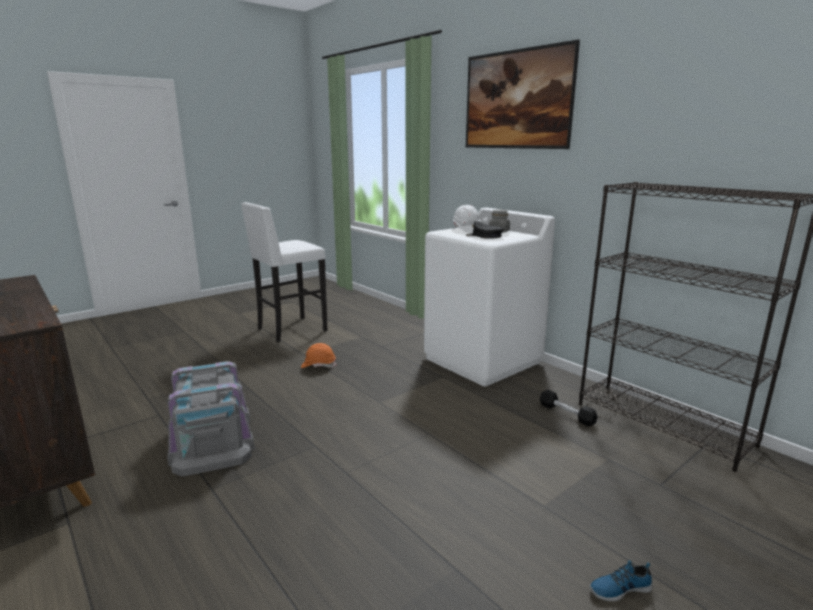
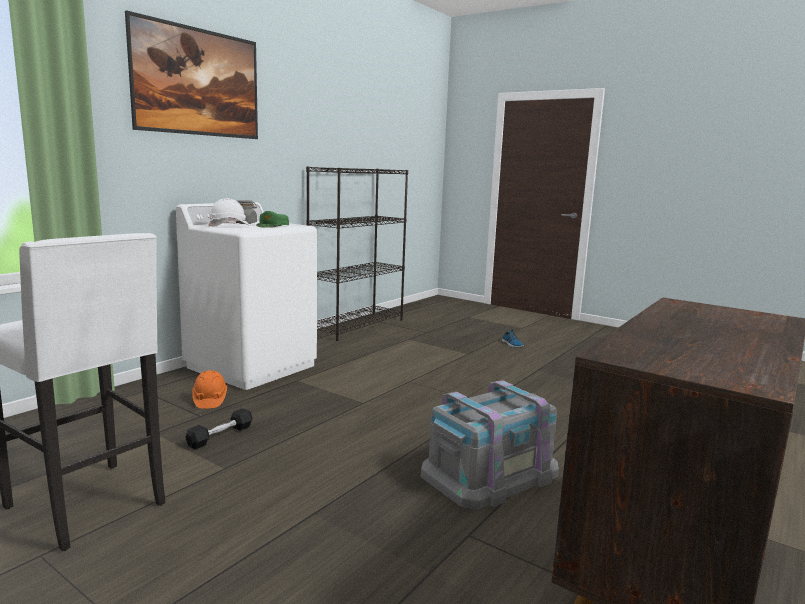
camera: 105 degrees left, 5 degrees down
(318, 365) = (272, 448): orange hard hat -> orange hard hat (209, 400)
(484, 236) = (273, 225): black cap -> green cap
(566, 414) = (354, 344): black dumbbell -> black dumbbell (220, 436)

